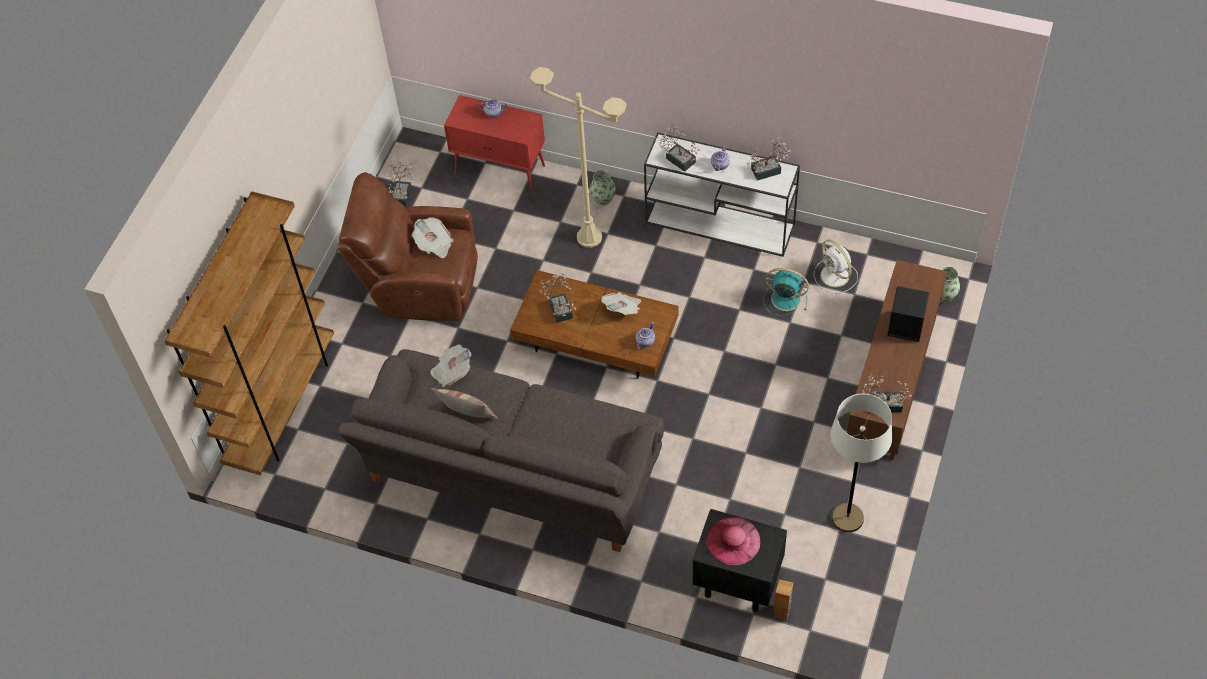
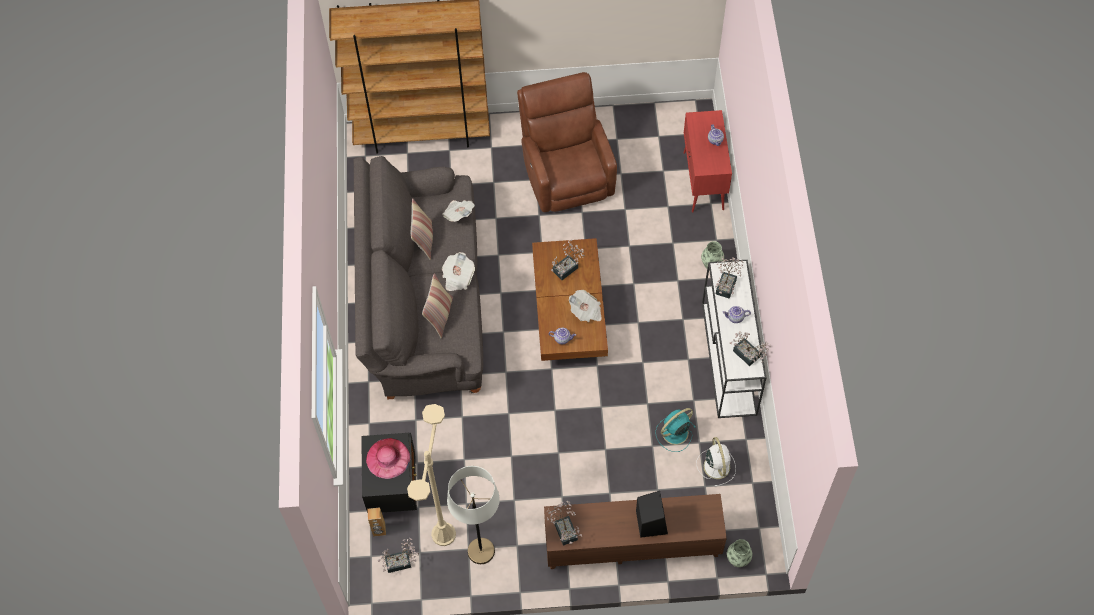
camera: 65 degrees right, 5 degrees up
(402, 193) = (646, 126): potted plant -> potted plant (401, 562)
(434, 244) = (579, 158): newspaper -> newspaper (457, 277)
(577, 431) = (440, 316): none -> pillow
(589, 237) = (667, 269): beige floor lamp -> beige floor lamp (443, 534)
(784, 299) = (674, 433): turquoise fan -> turquoise fan turned 120 degrees counterclockwise
(835, 276) = (716, 465): white fan -> white fan turned 135 degrees clockwise

